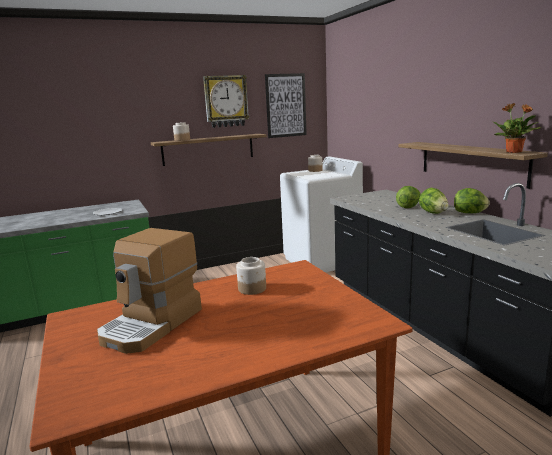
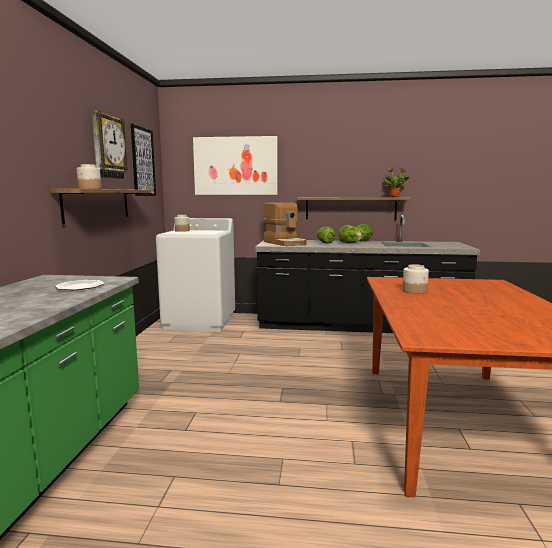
camera: 60 degrees left, 5 degrees down
(152, 324) = (465, 316): coffee machine -> coffee machine (285, 243)
(370, 103) = (235, 166): none -> picture

